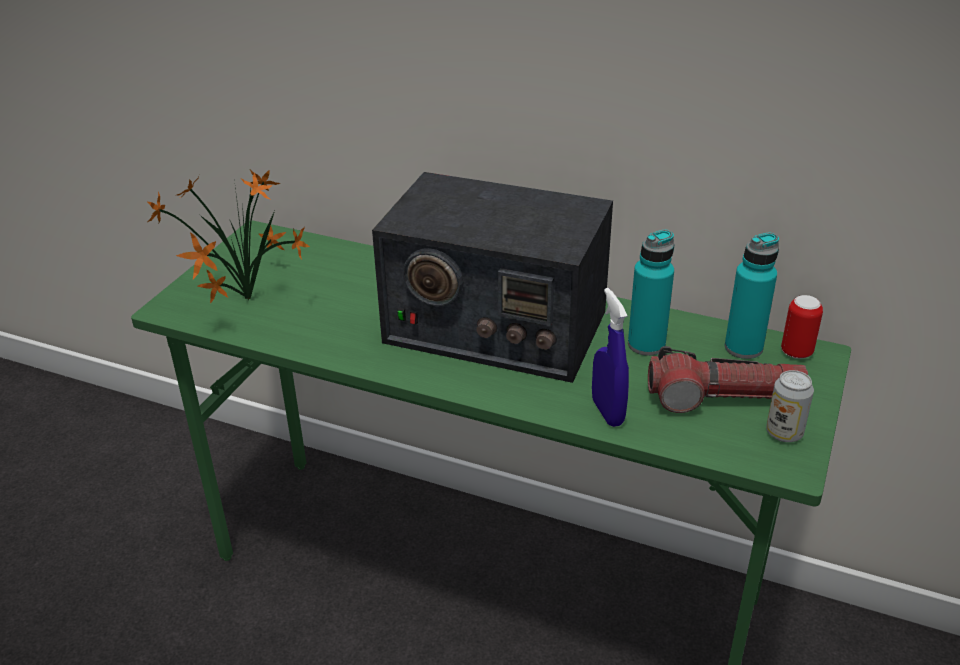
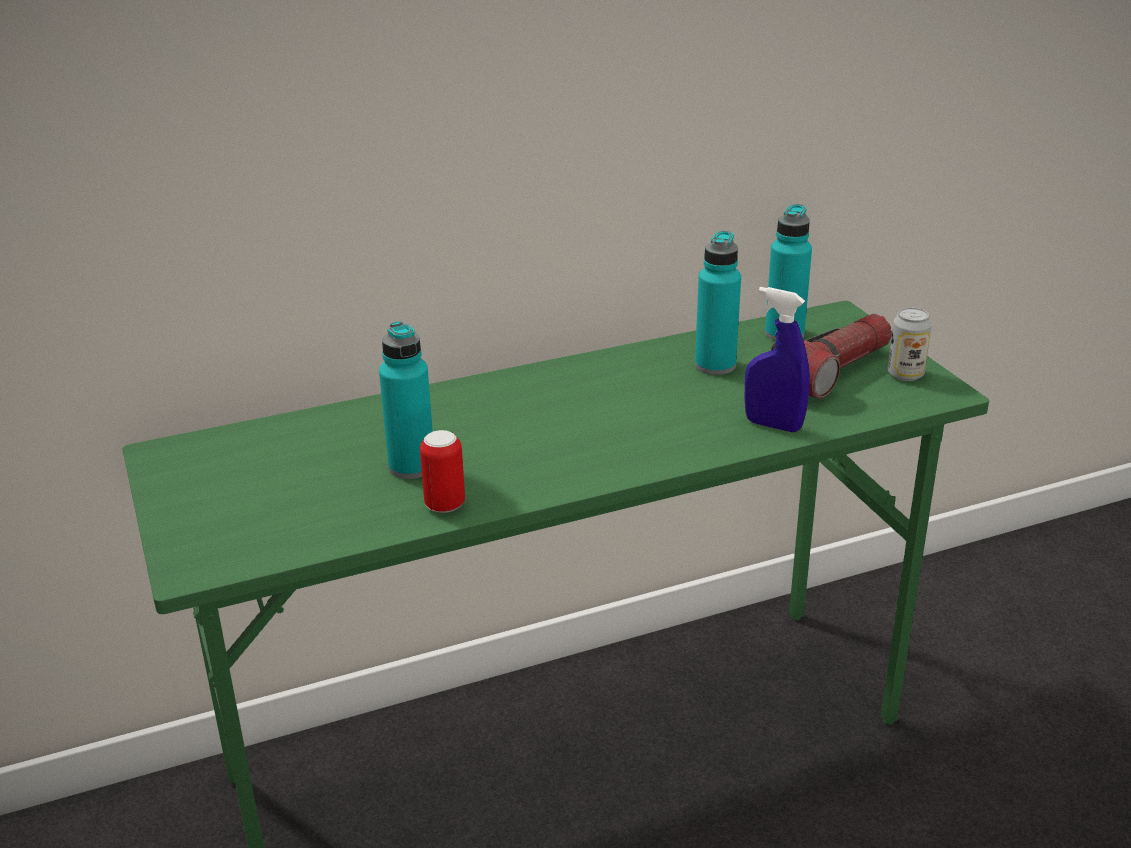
camera: 45 degrees left, 5 degrees down
(245, 302) = (277, 516): potted plant -> none
(351, 311) = (412, 466): none -> turquoise bottle
(494, 327) = (572, 413): radio -> none
(796, 352) = (822, 320): can -> can (445, 505)

